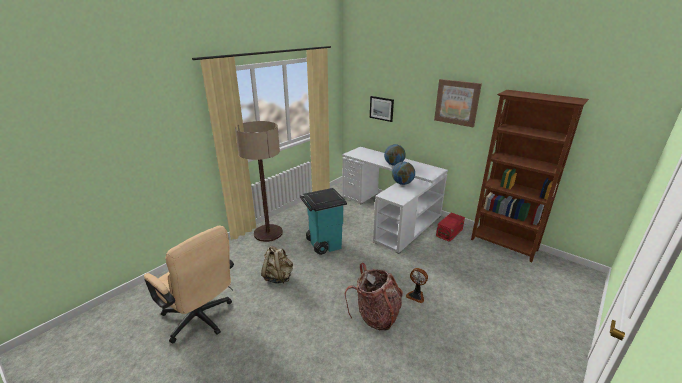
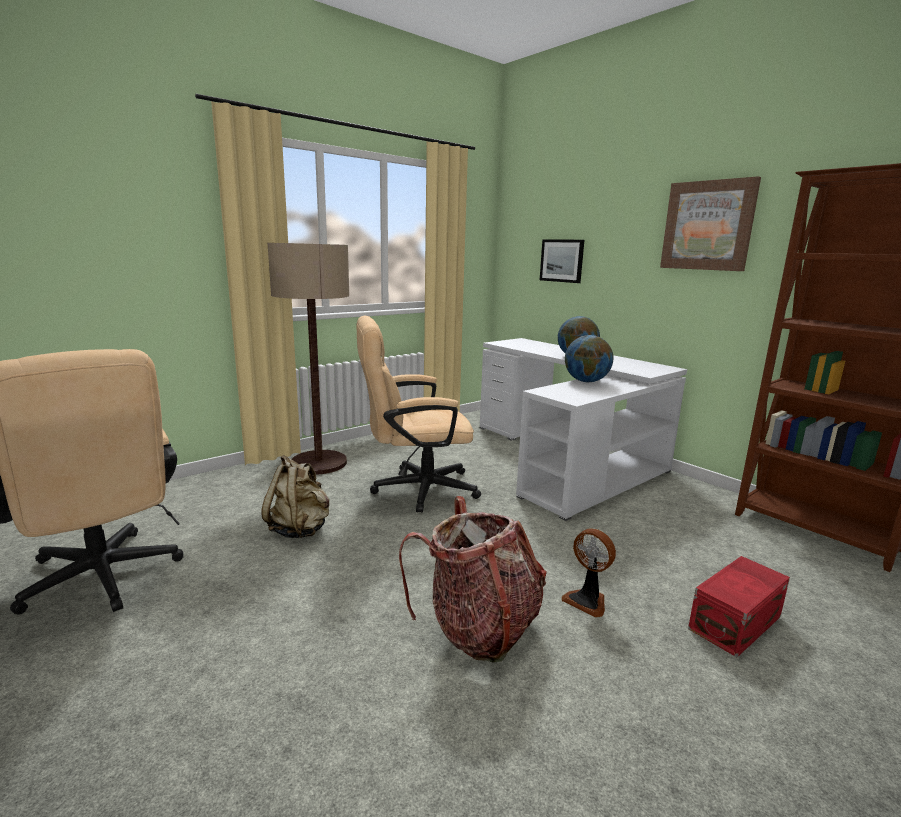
camera: 10 degrees right, 10 degrees down
(323, 244) = (414, 489): turquoise trash can -> beige office chair
(450, 232) = (687, 498): red storage box -> red storage box (737, 623)

